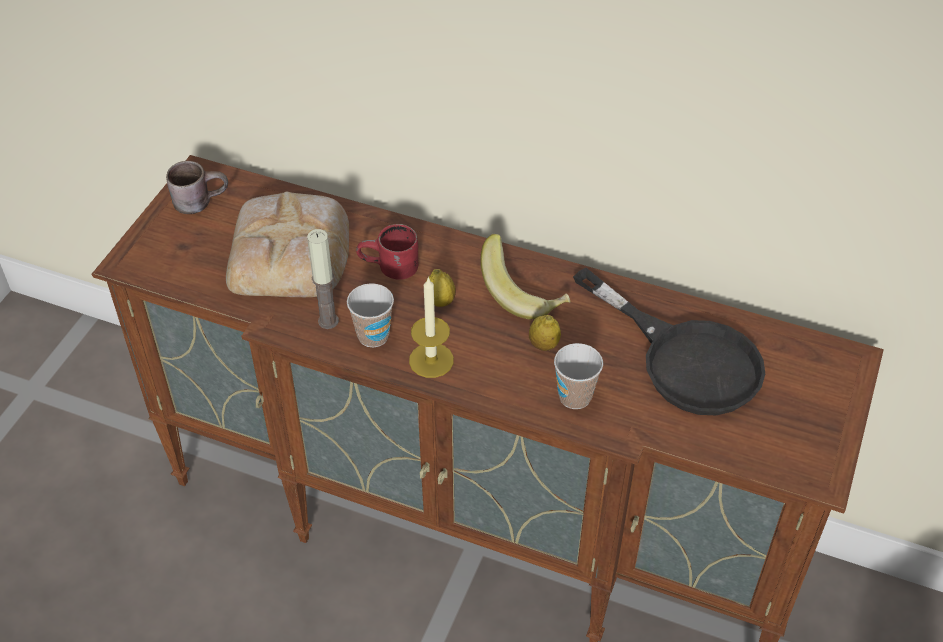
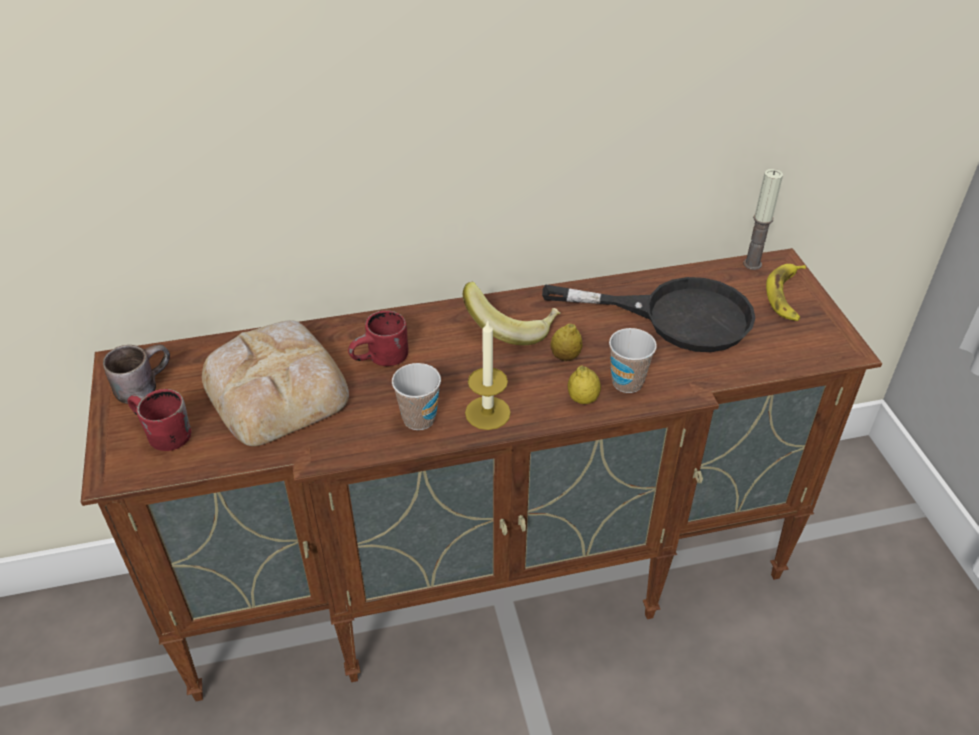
camera: 35 degrees left, 5 degrees down
(179, 249) = (160, 436): none -> red mug
(328, 321) = (367, 426): candle -> candle (752, 264)
(440, 301) = (450, 364): lemon -> lemon (583, 399)
(819, 395) = (787, 296): none -> banana

